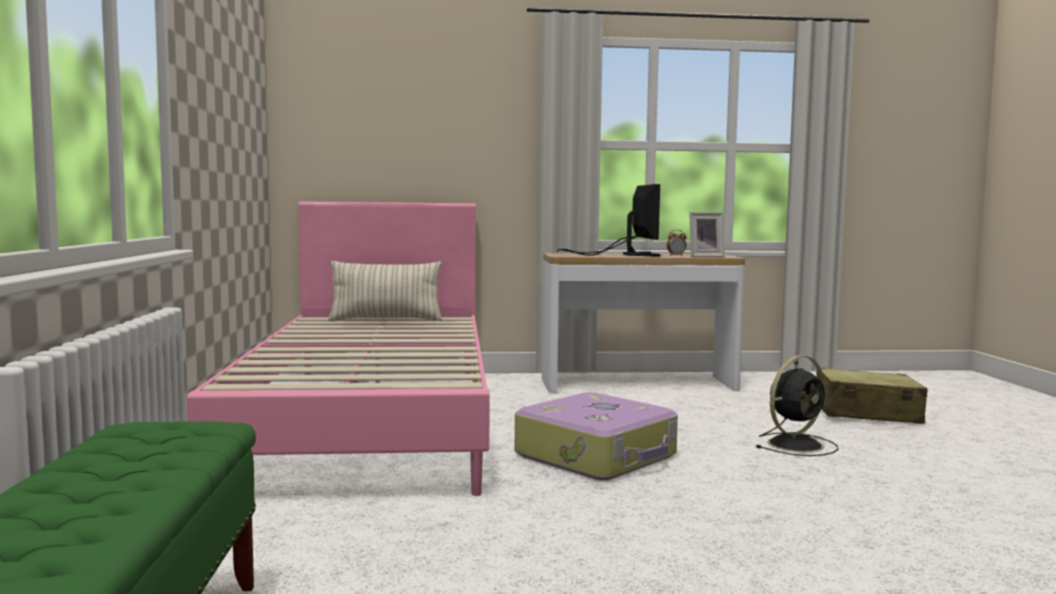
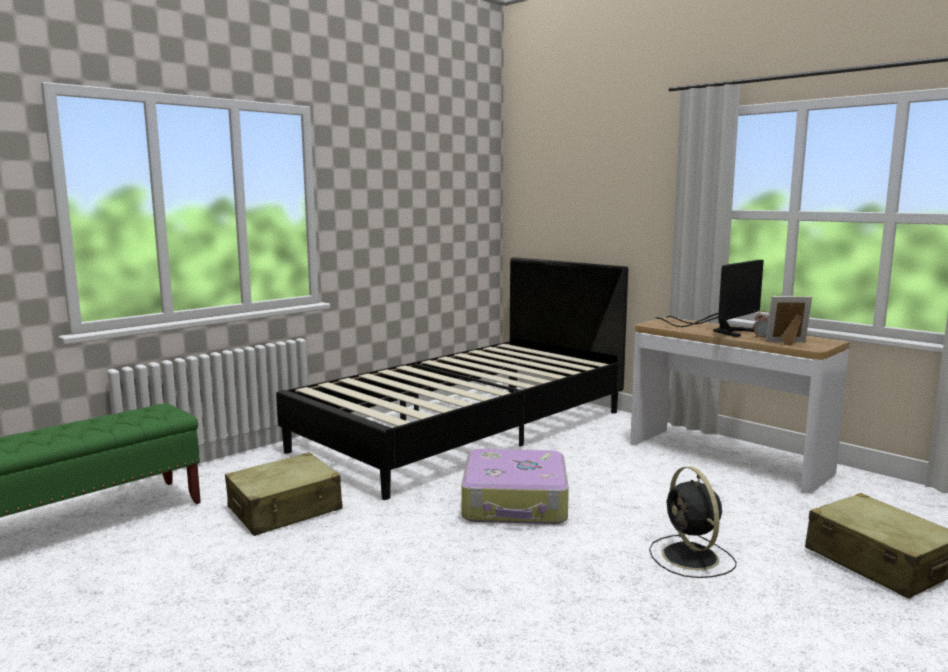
camera: 50 degrees right, 5 degrees up
(372, 420) = (465, 430): pink bed -> black bed
(386, 320) = (541, 356): pillow -> none
(398, 545) = (285, 509): none -> beige suitcase
(704, 256) = (787, 343): picture frame -> picture frame turned 150 degrees clockwise
(796, 444) = (691, 558): black fan -> black fan turned 60 degrees clockwise

